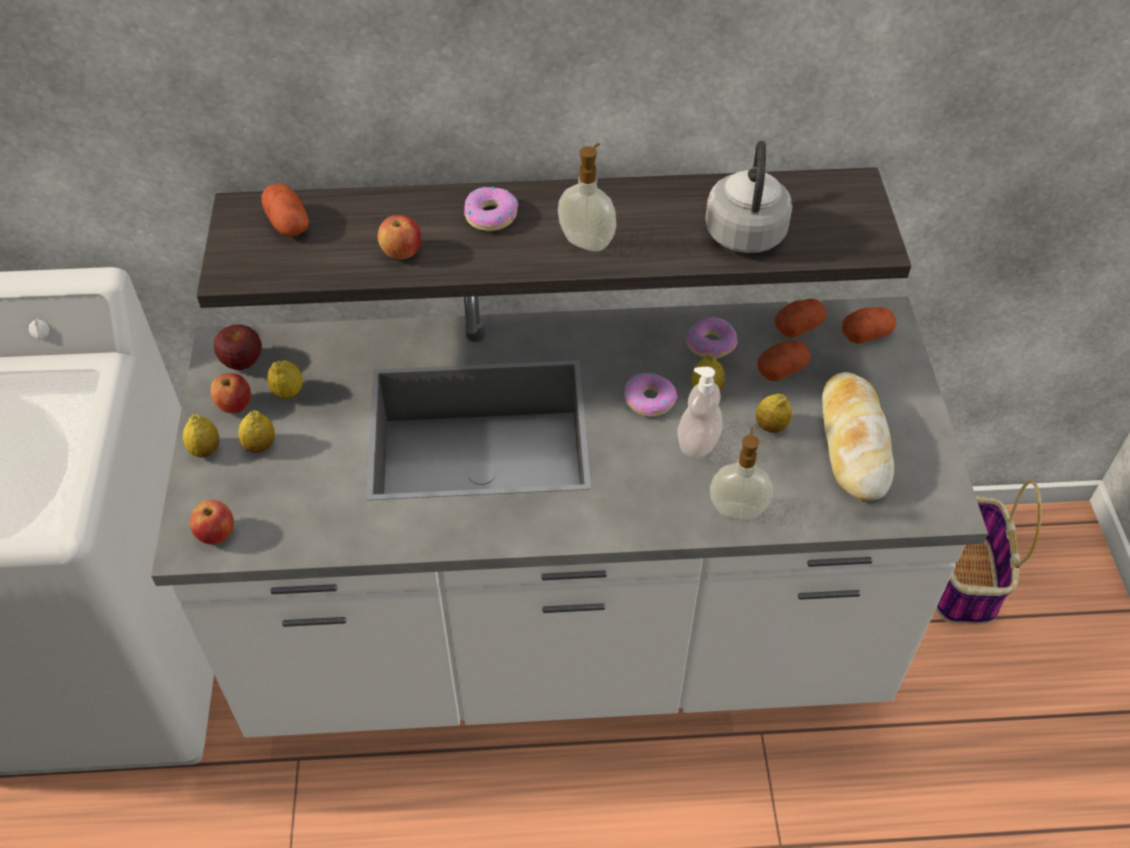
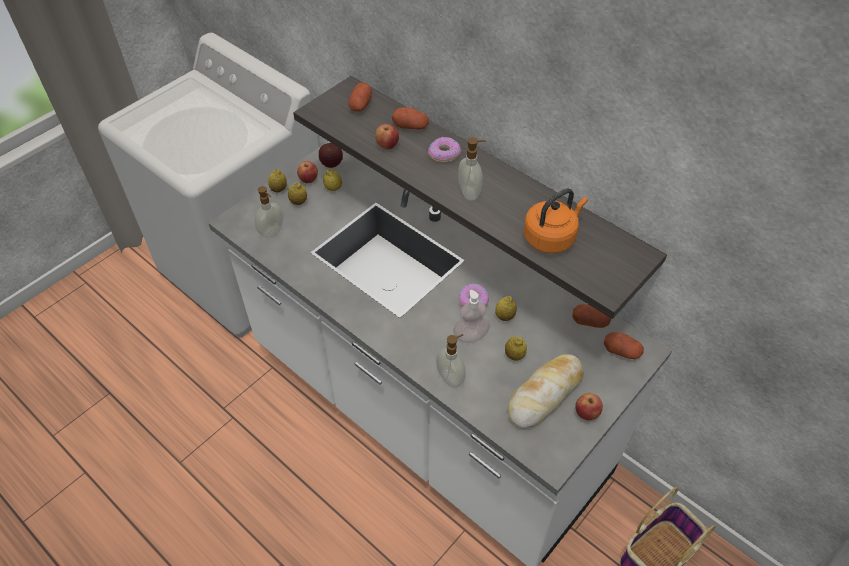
camera: 45 degrees right, 0 degrees up
(217, 534) = (245, 224): apple -> apple (587, 413)
(274, 514) = (272, 232): none -> soap dispenser
(710, 343) = (535, 297): donut -> none
(745, 230) = (551, 237): grey kettle -> orange kettle
(781, 369) = (554, 334): potato -> potato (410, 126)

